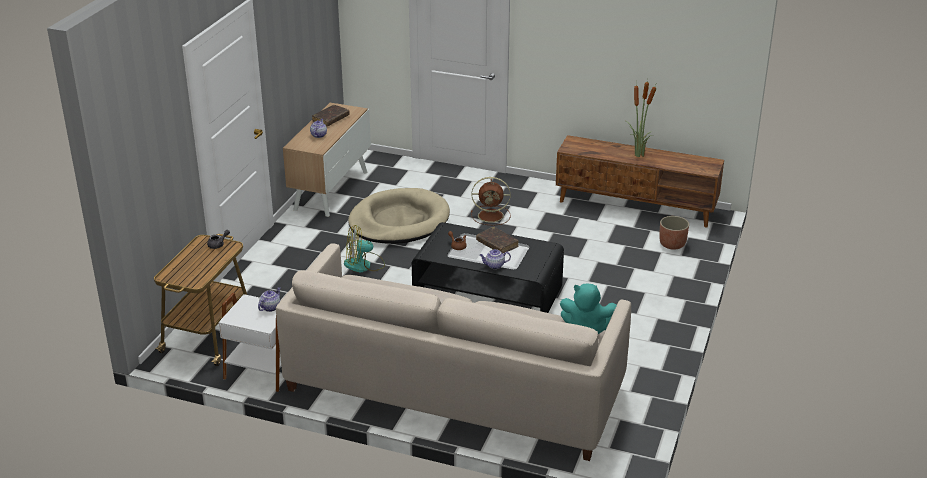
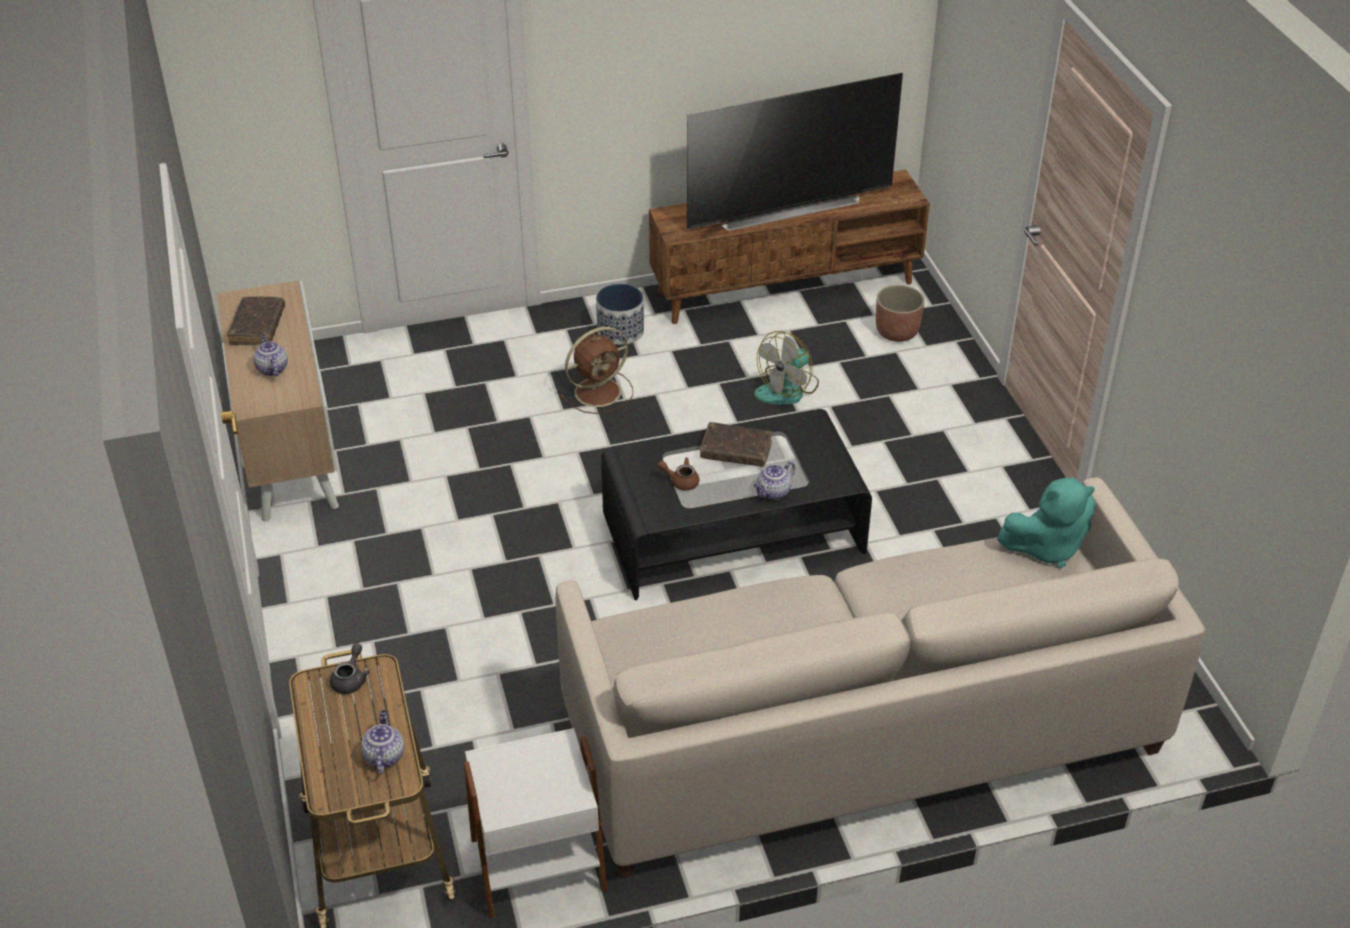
camera: 35 degrees left, 10 degrees up
(270, 307) = (541, 754): teapot -> teapot (383, 755)
(364, 265) = (495, 574): fan -> fan (787, 389)
(399, 221) = (466, 464): beige dog bed -> none
(530, 196) = (621, 331): none -> planter
(638, 155) = (787, 206): potted plant -> television

